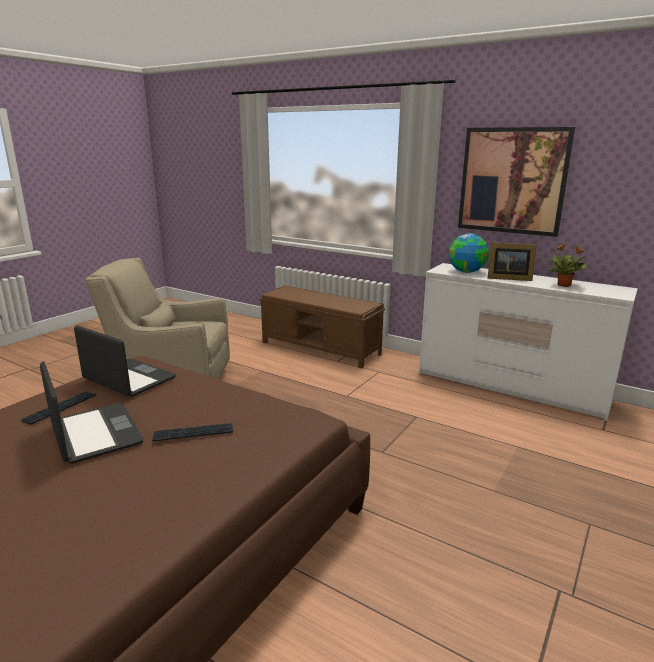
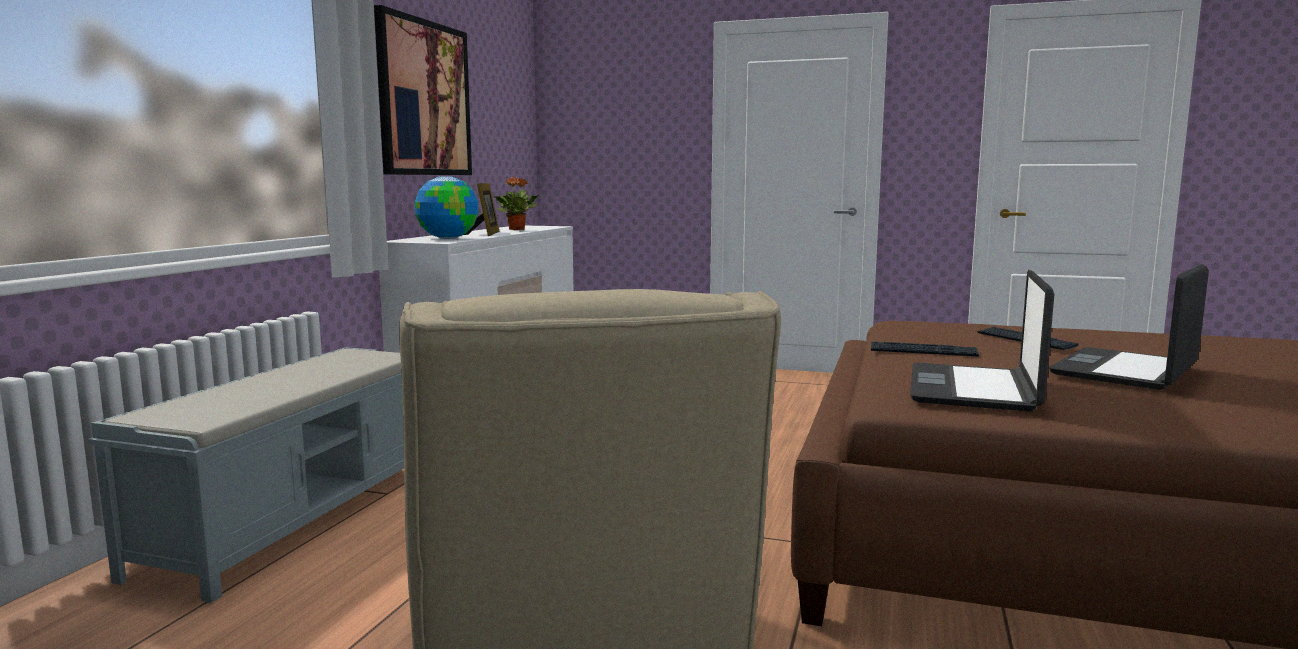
camera: 105 degrees left, 10 degrees down
(60, 408) = (1135, 403): keyboard -> keyboard (923, 351)
(321, 348) = (298, 517): brown bench -> grey bench

